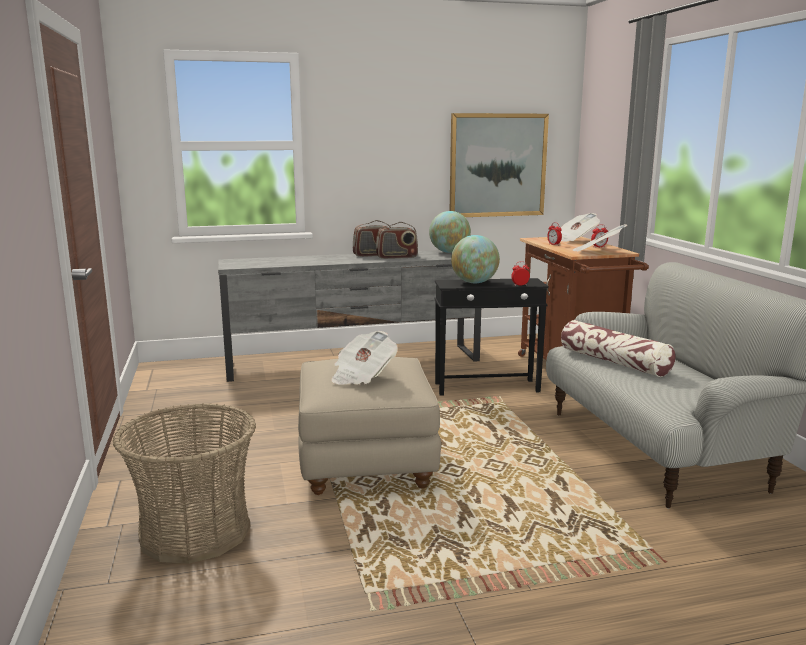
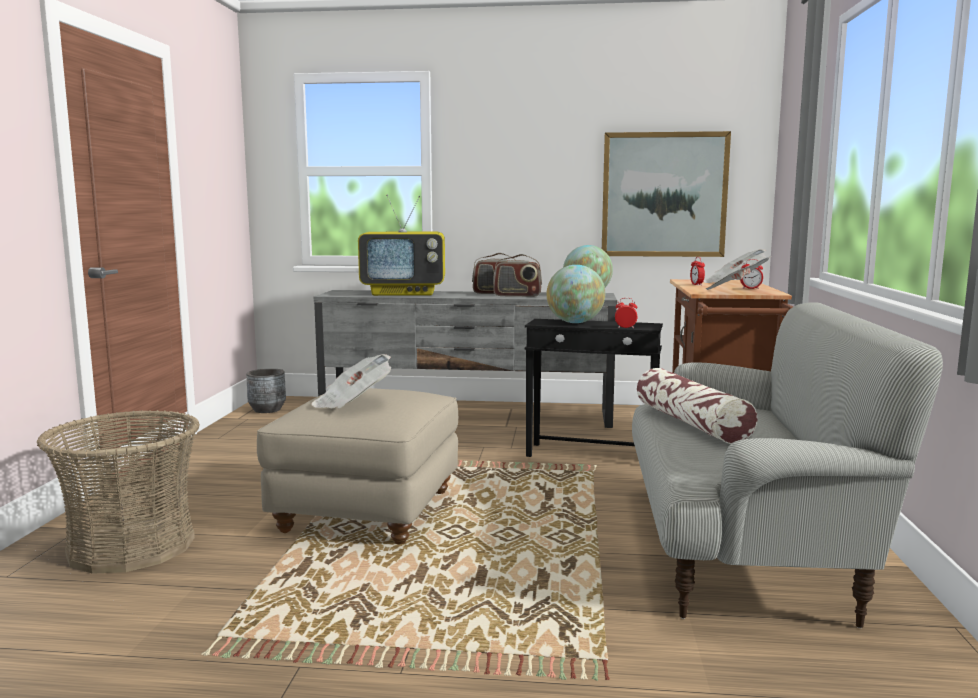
camera: 20 degrees right, 5 degrees down
(165, 377) = (267, 409): none -> grey planter
(295, 260) = (404, 293): none -> television

